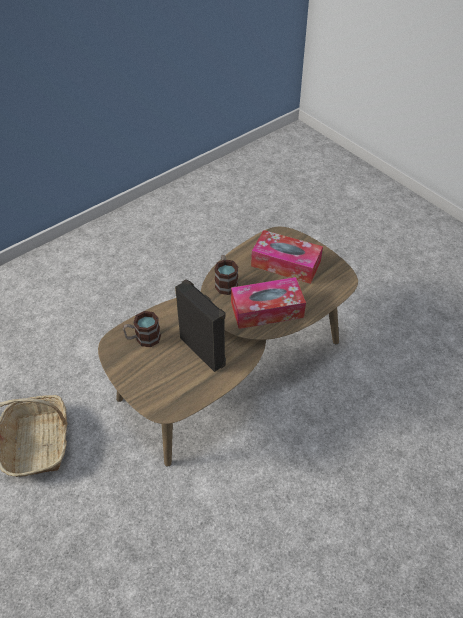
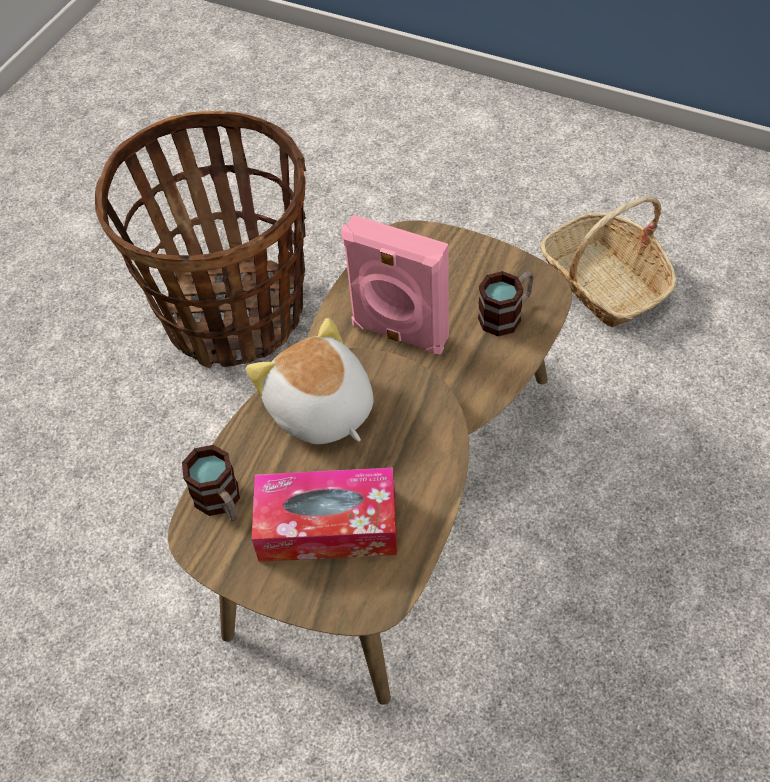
camera: 160 degrees right, 5 degrees up
(204, 350) = (399, 334): black speaker -> pink speaker
(225, 282) = (423, 436): mug -> mug (221, 502)
(267, 310) = (320, 410): tissue box -> plush toy
(273, 526) = (235, 315): none -> basket

